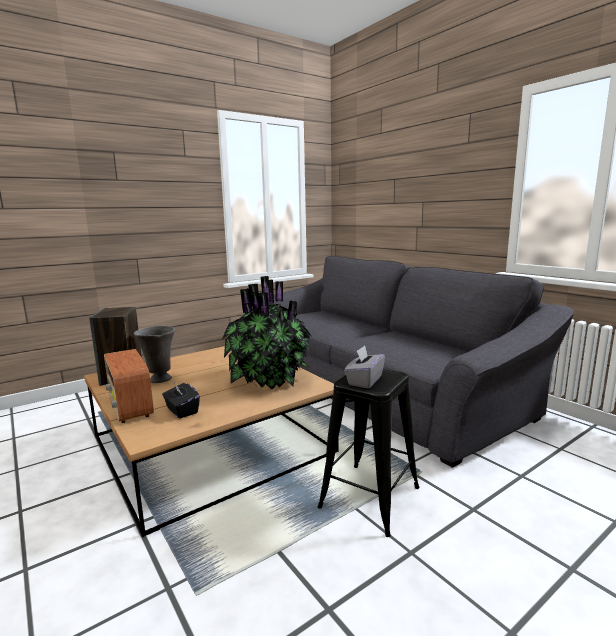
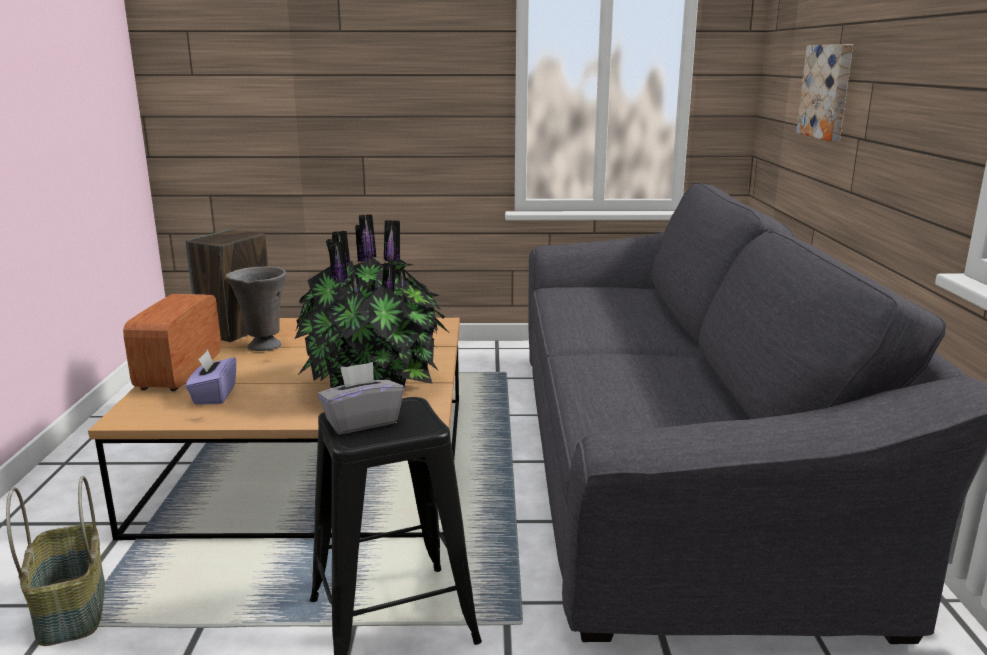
camera: 35 degrees right, 5 degrees up
(175, 588) = (70, 609): none -> basket
(181, 411) = (214, 395): black tissue box -> purple tissue box
(391, 208) = (828, 91): none -> picture

